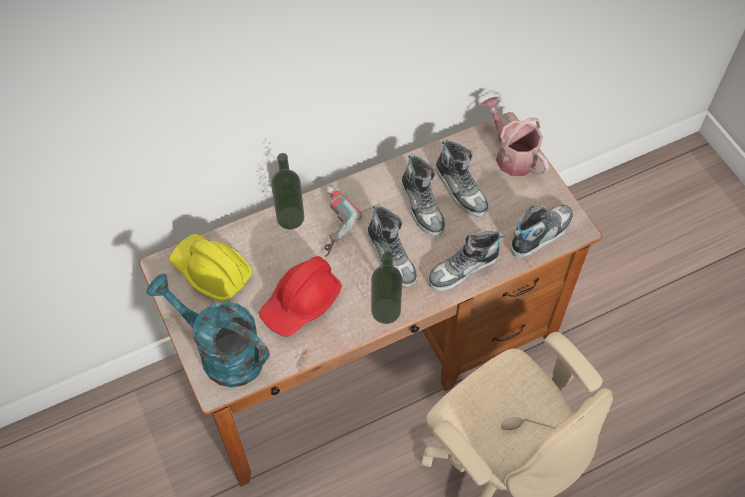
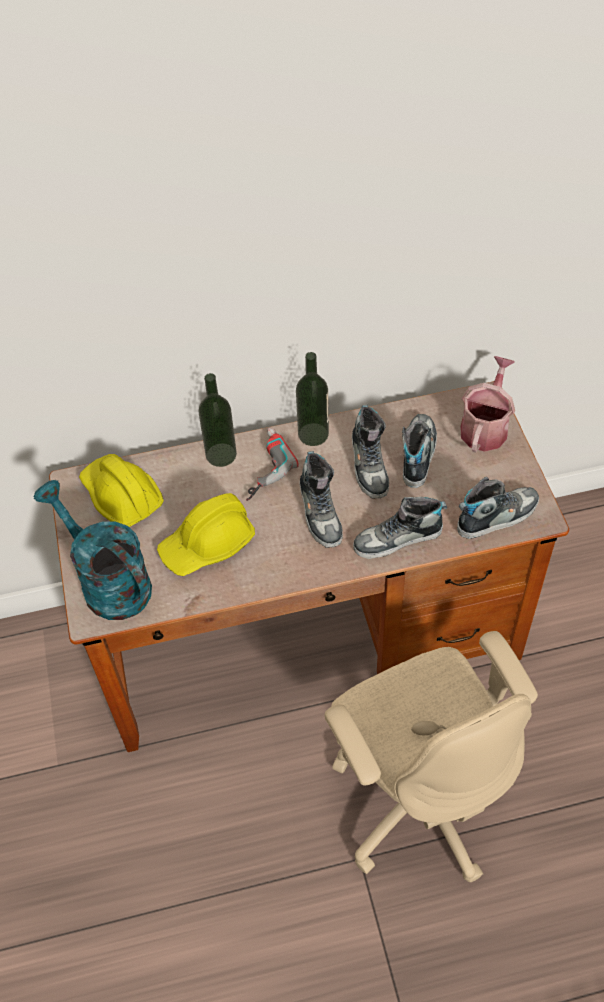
camera: 15 degrees right, 5 degrees down
(301, 303) = (207, 544): red hard hat -> yellow hard hat
(386, 311) = (298, 569): bottle -> bottle (313, 434)
(461, 189) = (417, 454): shoe -> shoe turned 150 degrees counterclockwise
(511, 155) = (485, 427): watering can -> watering can turned 45 degrees clockwise

